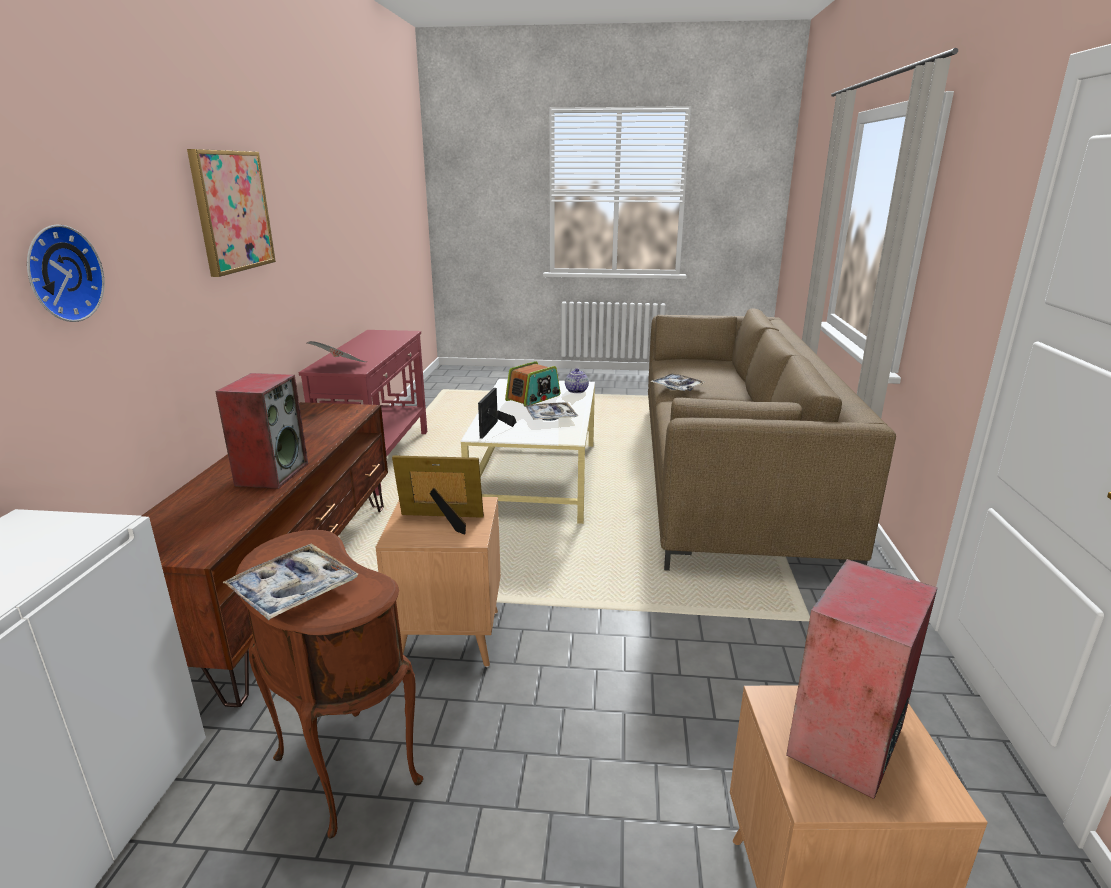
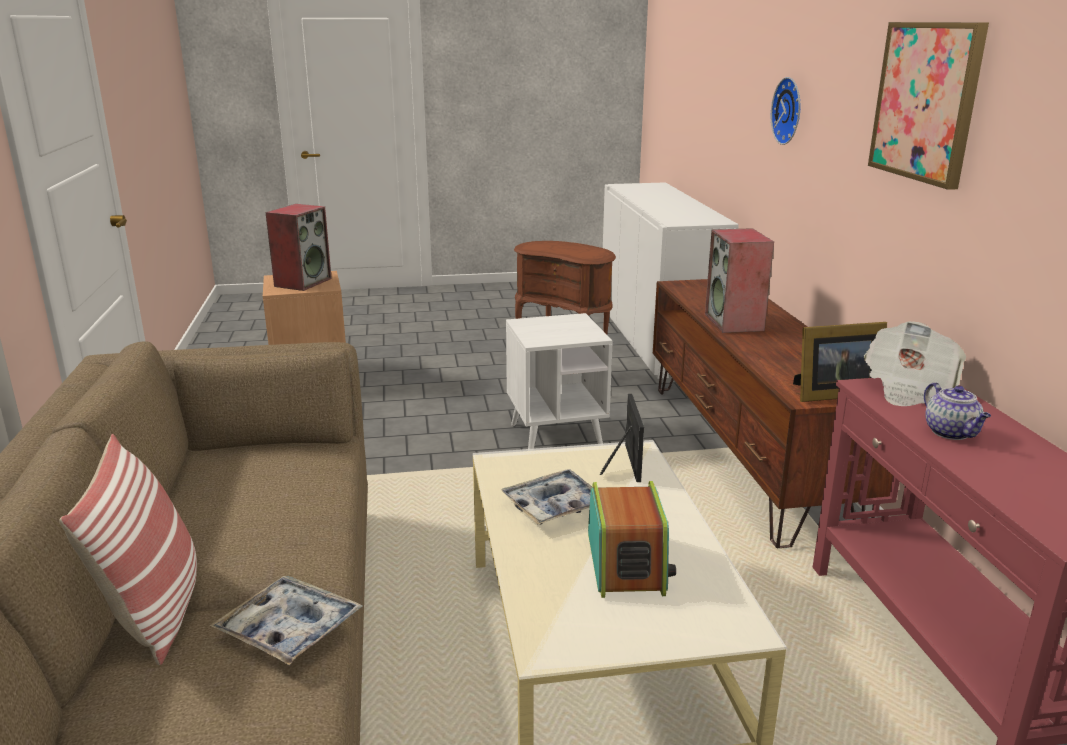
camera: 165 degrees right, 0 degrees up
(293, 590) = (565, 245): tray -> none
(443, 520) = (554, 328): picture frame -> picture frame (833, 394)
(449, 637) = (556, 436): brown side table -> white side table
(533, 398) = (626, 563): radio -> radio turned 150 degrees clockwise
(576, 390) = (548, 611): teapot -> teapot (951, 433)
(735, 397) = (156, 610): none -> pillow

